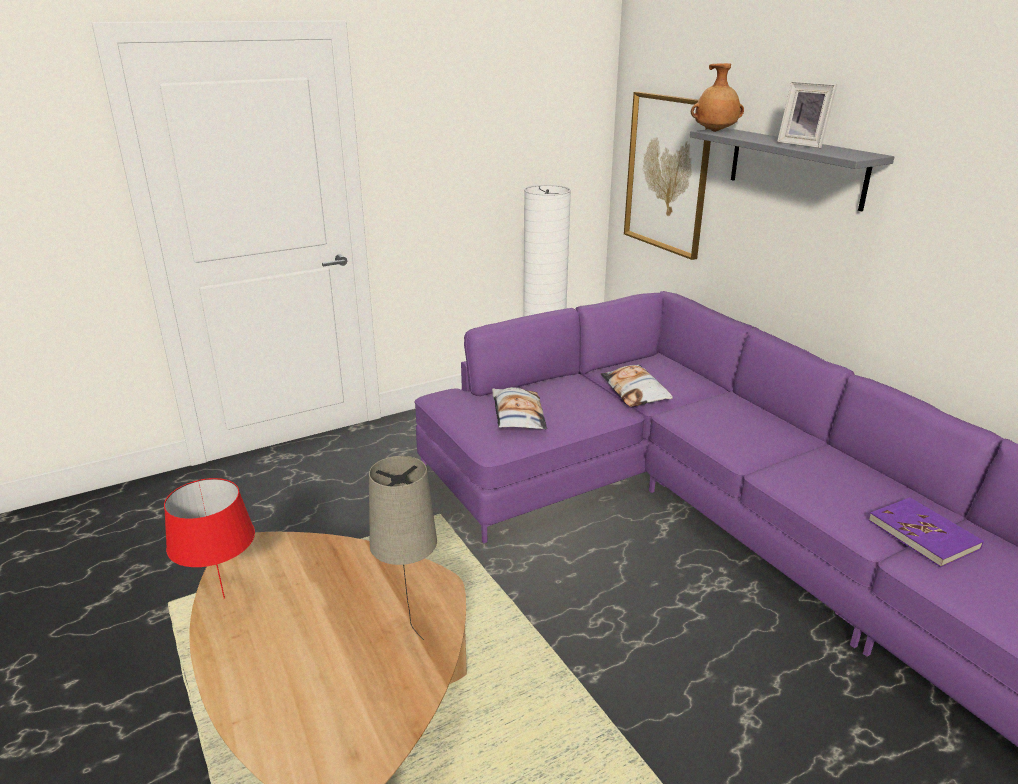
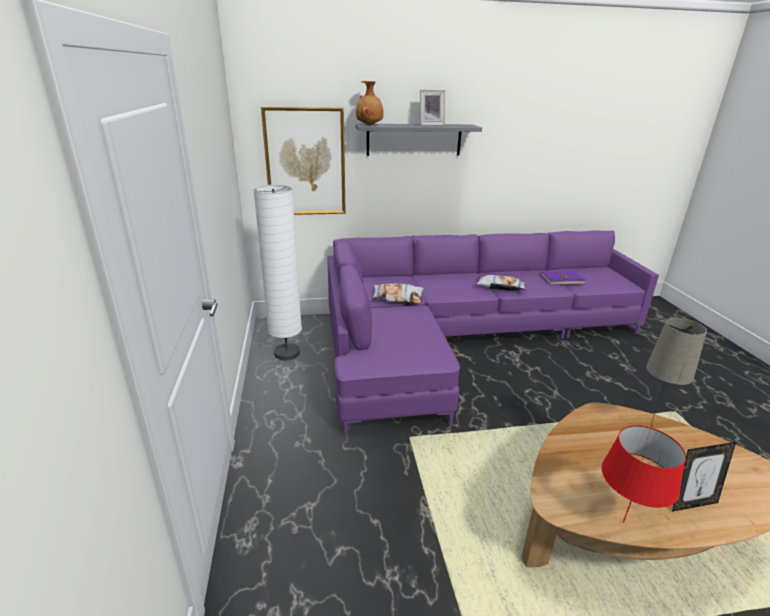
camera: 70 degrees left, 0 degrees up
(262, 662) = (691, 503): none -> picture frame
(517, 415) = (406, 340): pillow -> pillow (500, 287)

